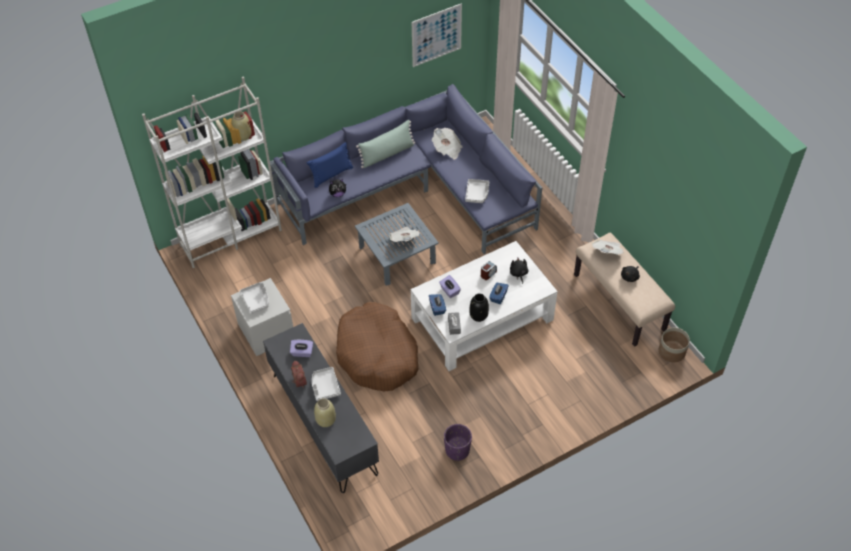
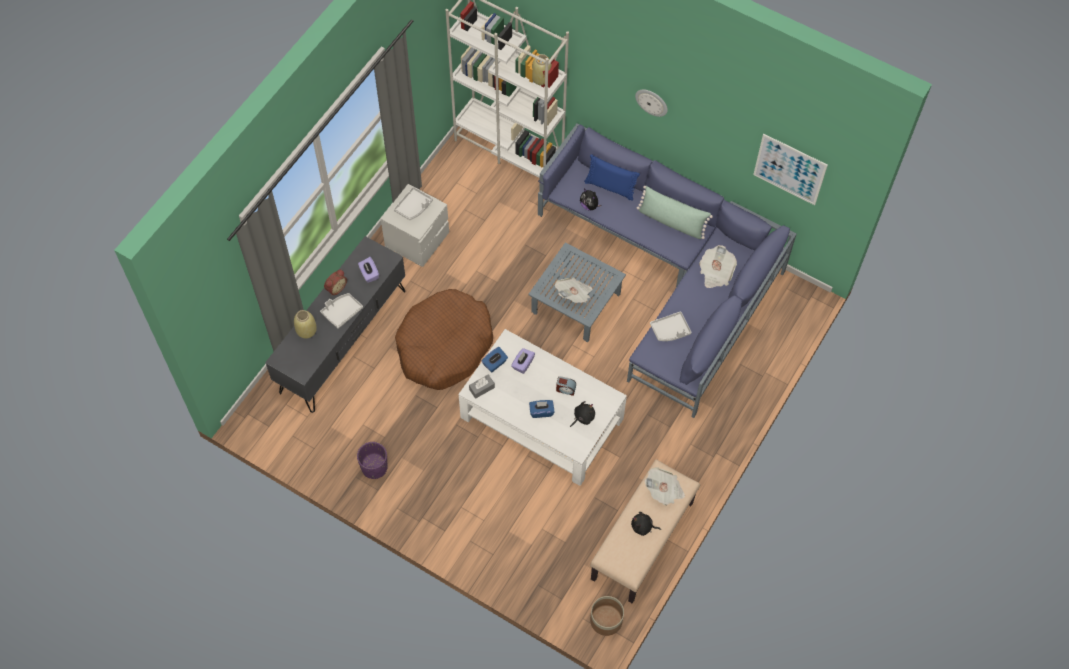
camera: 60 degrees right, 10 degrees up
(322, 79) = (652, 102): none -> wall clock
(479, 315) = (507, 405): black vase -> none

